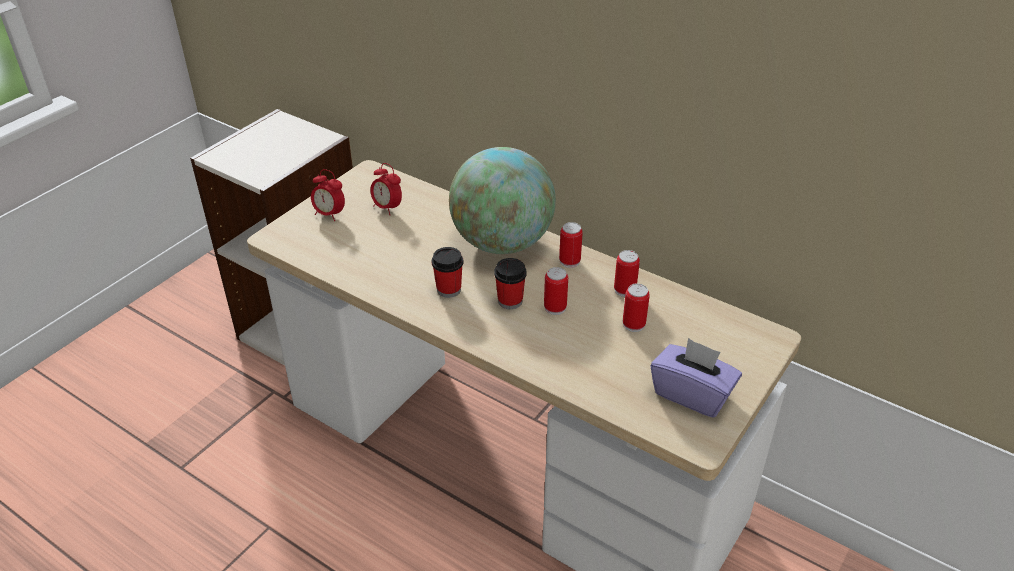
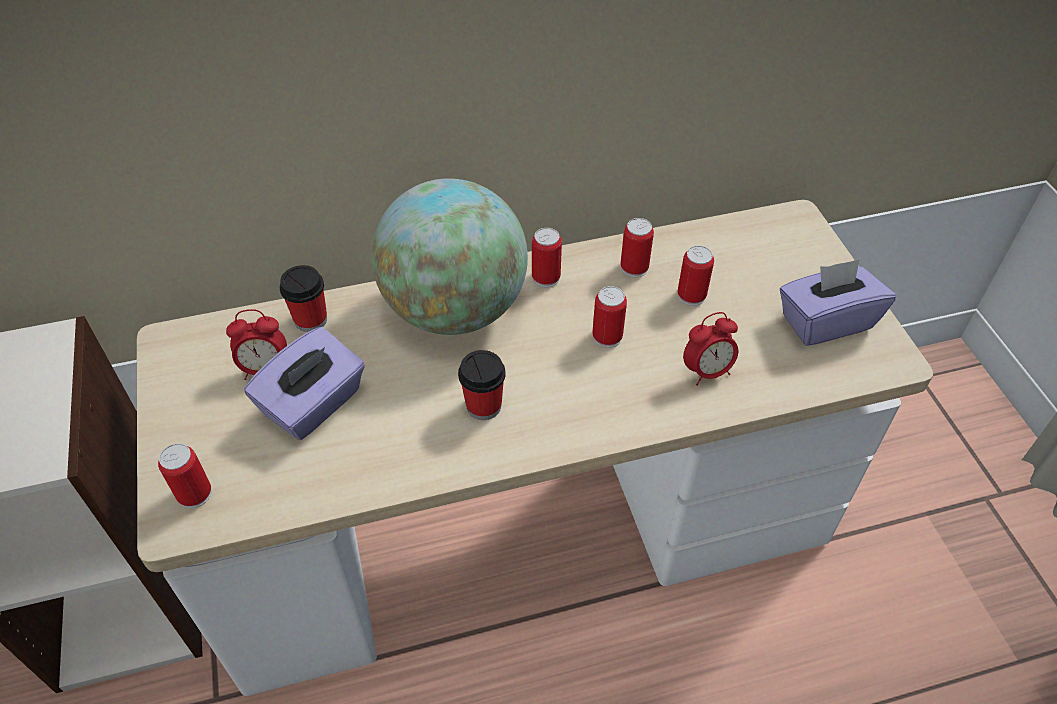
camera: 50 degrees left, 10 degrees up
(294, 232) = (194, 494): none -> can
(329, 214) = (204, 433): alarm clock -> alarm clock (707, 372)
(384, 235) = (314, 404): none -> purple tissue box
(510, 301) = (559, 366): cup -> cup (311, 320)

